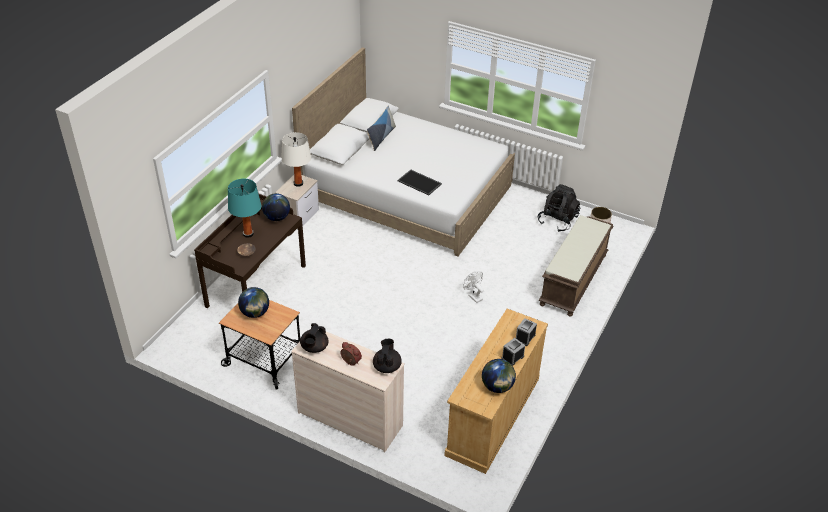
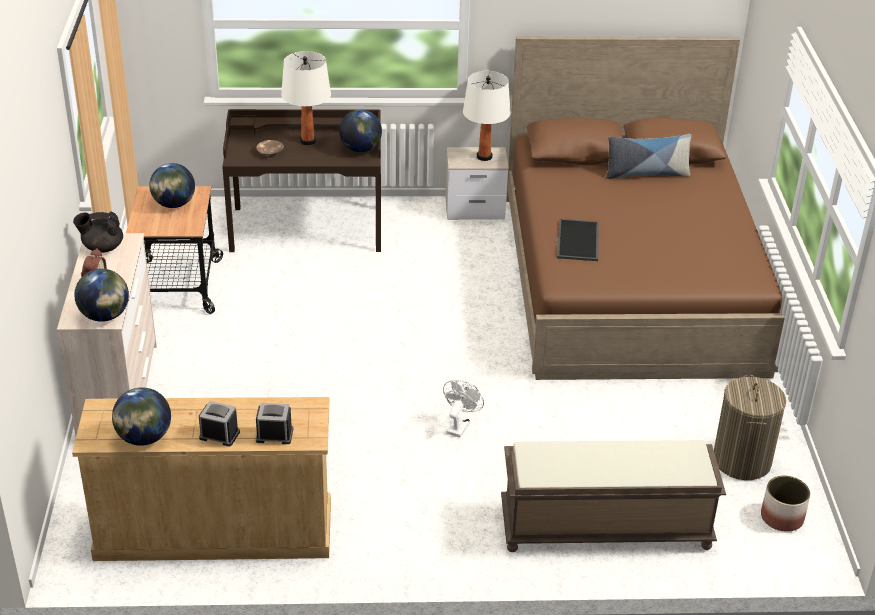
camera: 60 degrees right, 5 degrees down
(248, 234) = (308, 141): turquoise table lamp -> white table lamp
(387, 366) = (105, 316): black teapot -> globe
(407, 192) = (631, 280): white bed -> brown bed
(557, 220) = (741, 460): black backpack -> laundry basket

